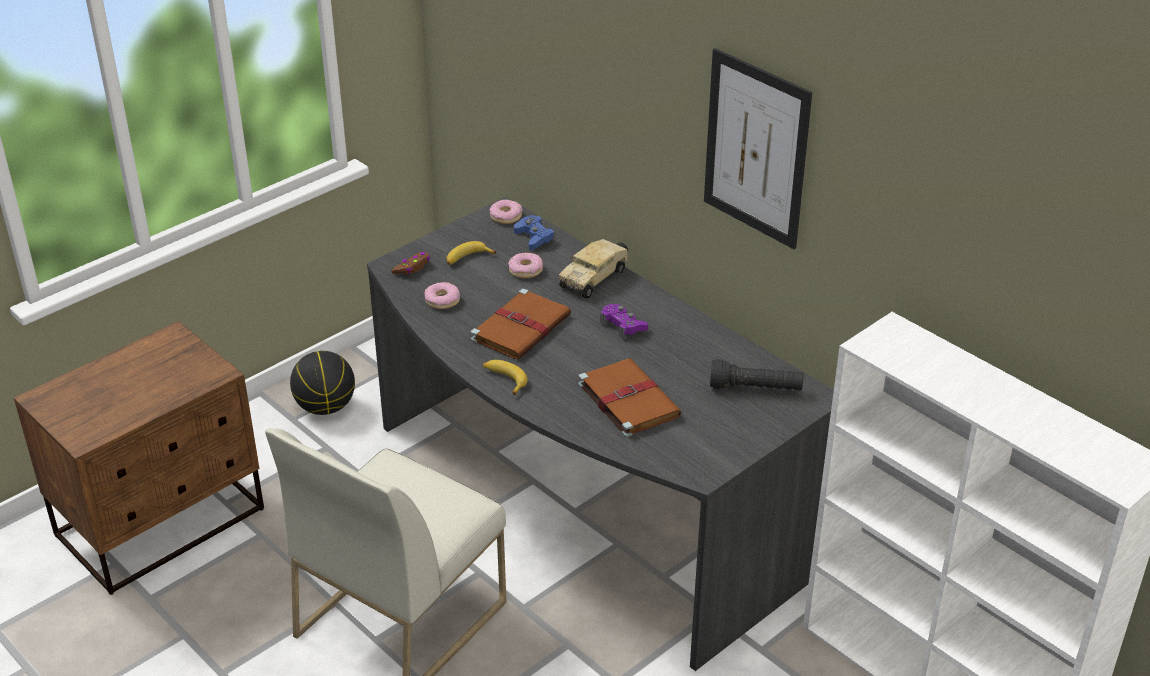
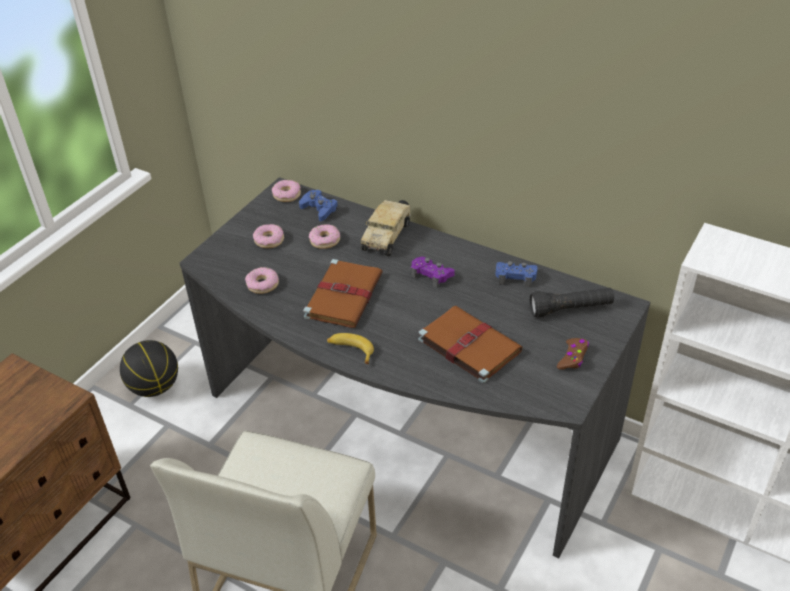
camera: 15 degrees left, 5 degrees up
(412, 268) = (223, 259): brown game controller -> brown game controller (572, 357)
(467, 259) = (269, 240): banana -> donut
(713, 345) = (515, 277): none -> blue game controller
(756, 149) = (546, 96): picture -> none

